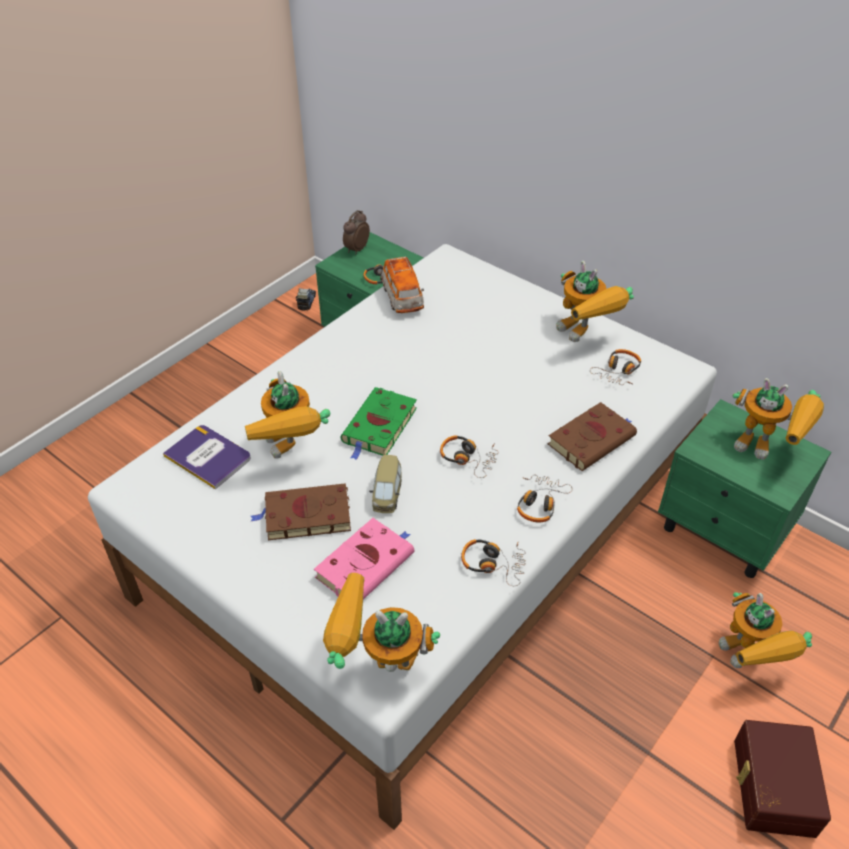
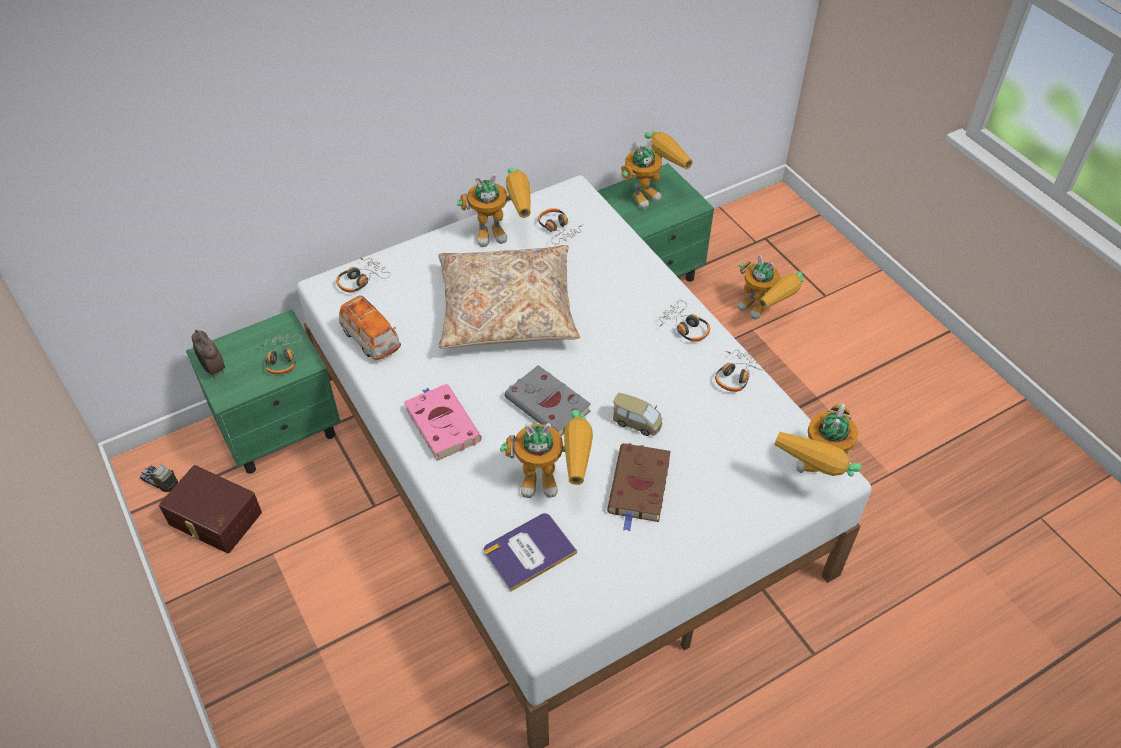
camera: 70 degrees left, 5 degrees up
(366, 564) = (709, 456): pink book -> pink book (441, 423)
(379, 427) = (550, 406): green book -> grey book
(402, 298) = (371, 339): toy car -> toy car turned 45 degrees clockwise
(468, 459) = (617, 356): headphones -> headphones (361, 280)
(485, 367) = (507, 309): none -> beige pillow
(592, 439) = (629, 272): brown book -> none
(749, 662) = (763, 312): toy robot -> toy robot turned 45 degrees clockwise
(771, 786) = (858, 343): brown storage box -> brown storage box (214, 519)

